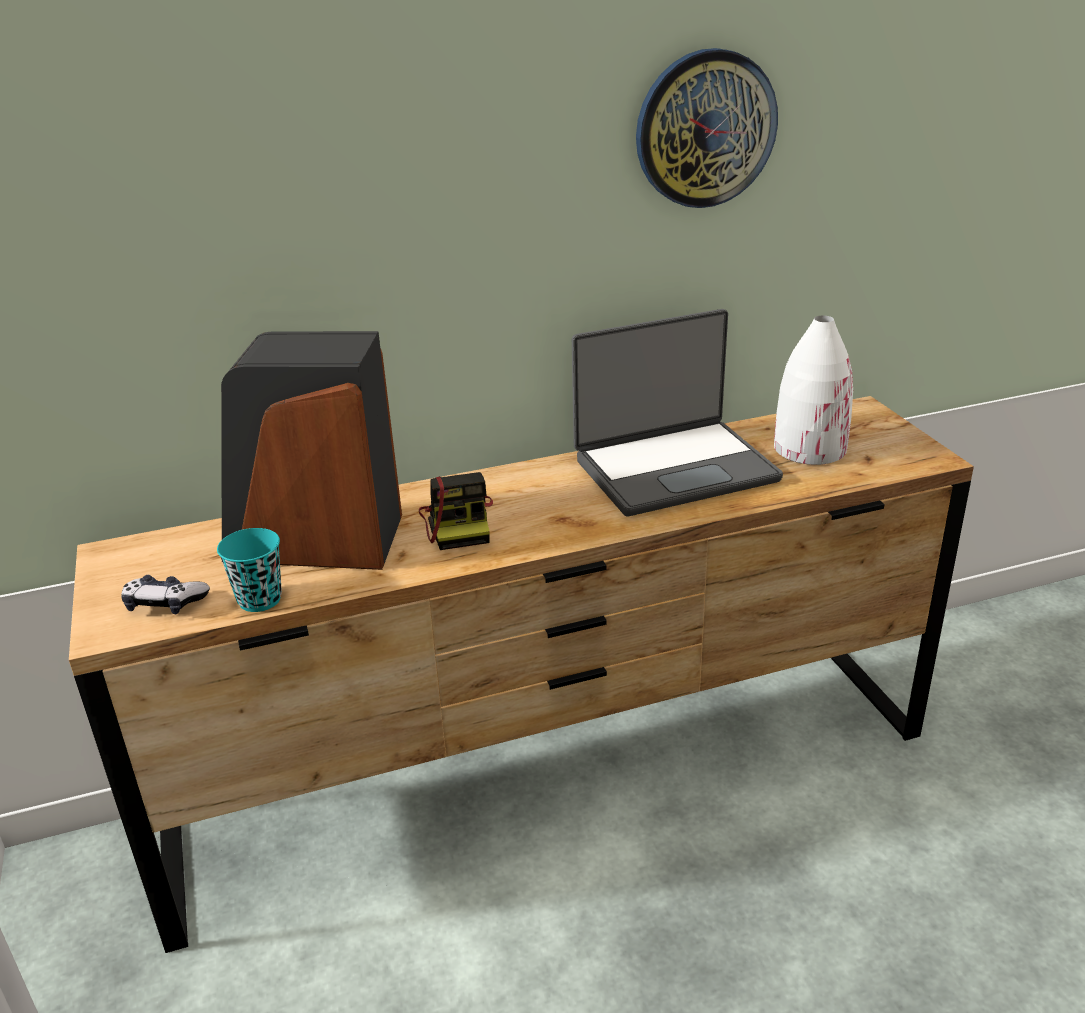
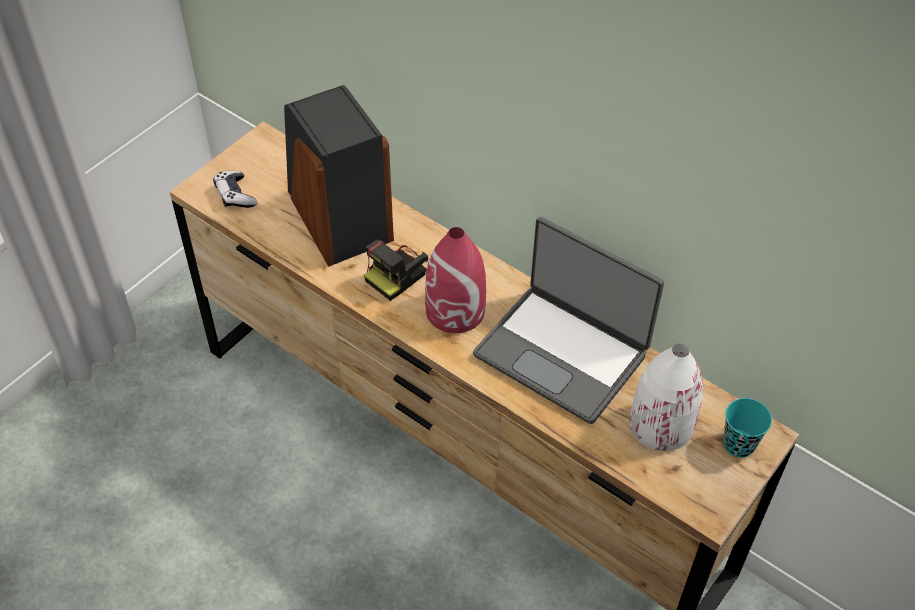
camera: 55 degrees right, 20 degrees up
(259, 600) = (264, 231): turquoise cup -> turquoise cup (738, 444)
(551, 508) = (456, 311): none -> red vase
(705, 129) = (687, 147): wall clock -> none

